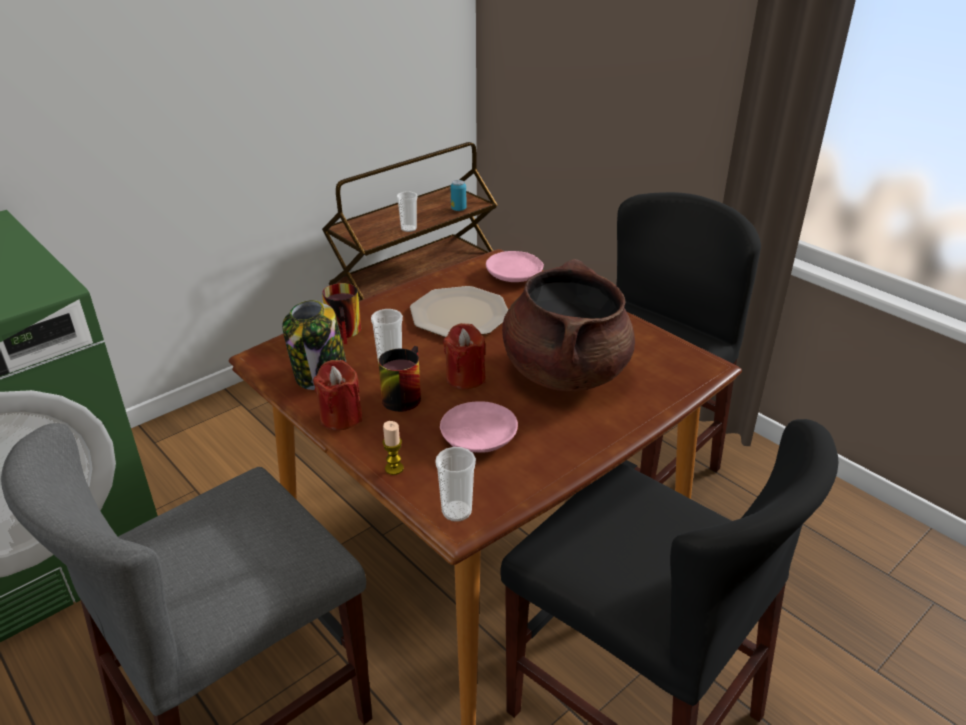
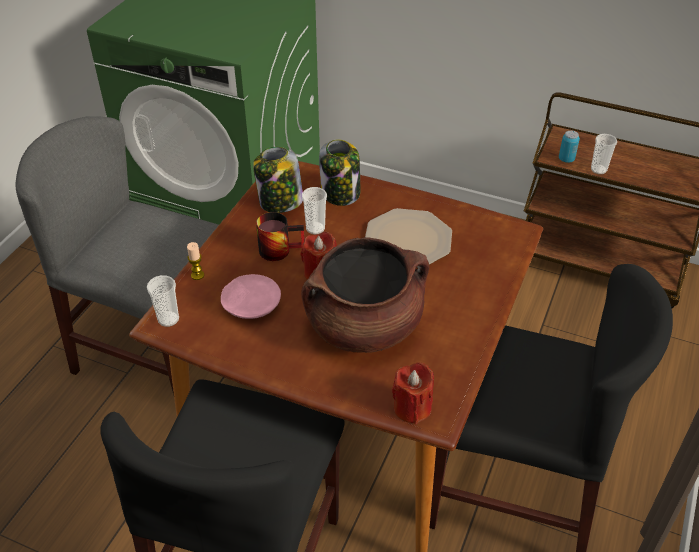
camera: 65 degrees right, 10 degrees up
(341, 417) = (238, 231): red candle -> red candle (412, 407)
(347, 332) = (341, 193): mug -> jar
(458, 209) = (672, 185): can -> can (566, 159)
(514, 275) = (498, 250): pink plate -> none

